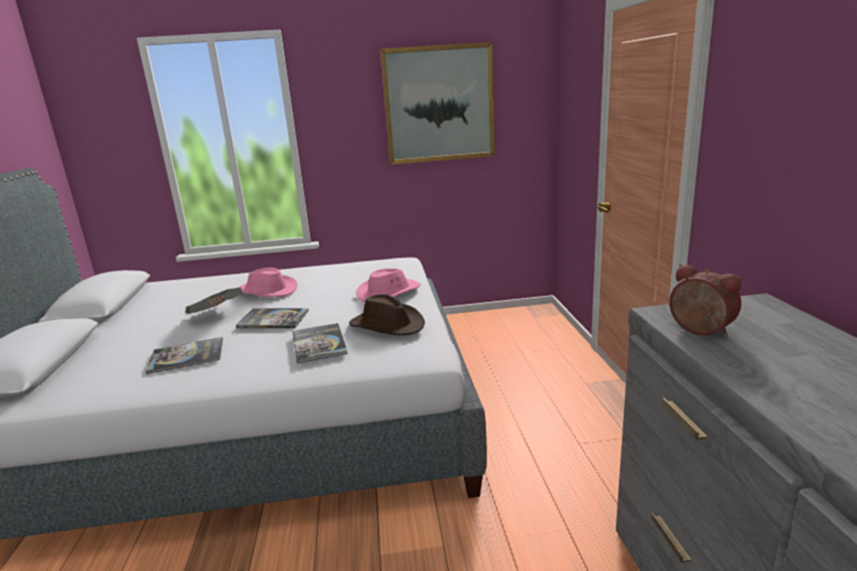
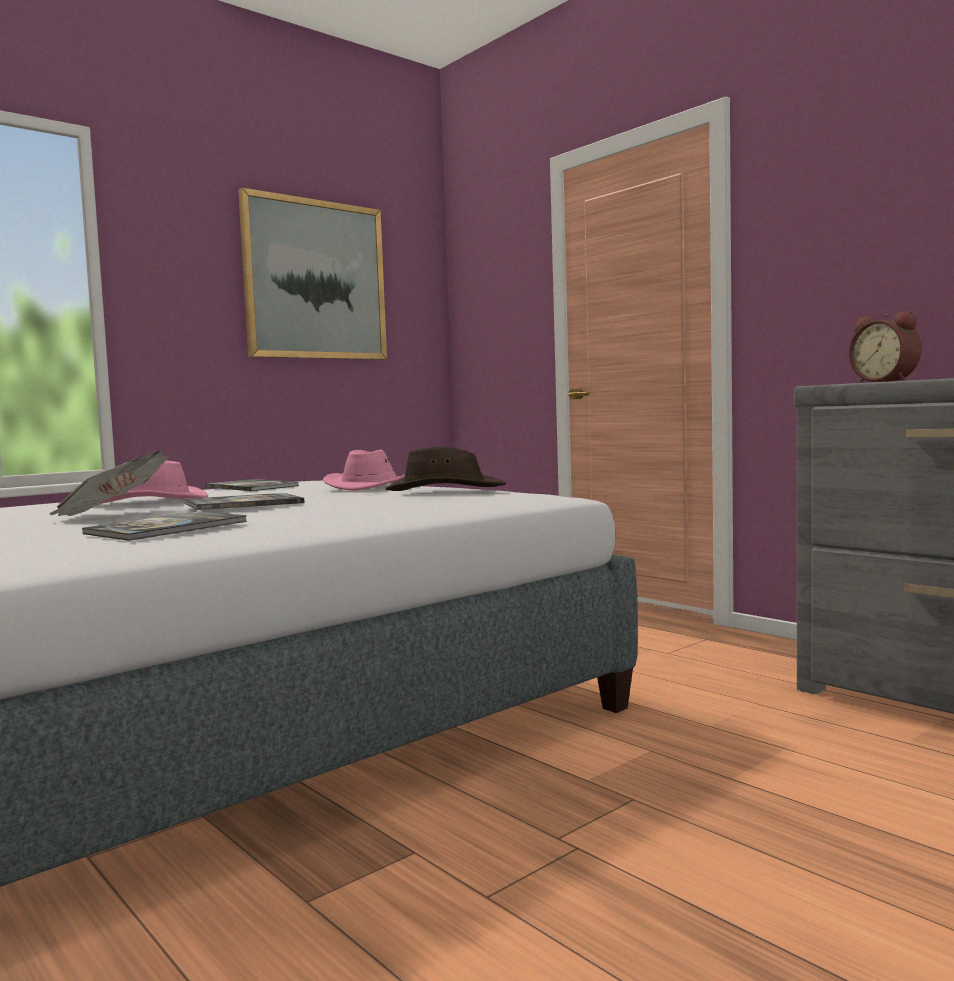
camera: 35 degrees left, 15 degrees down
(319, 343) = (384, 501): book -> book (251, 487)
(699, 331) = (886, 381): alarm clock -> alarm clock turned 135 degrees counterclockwise

